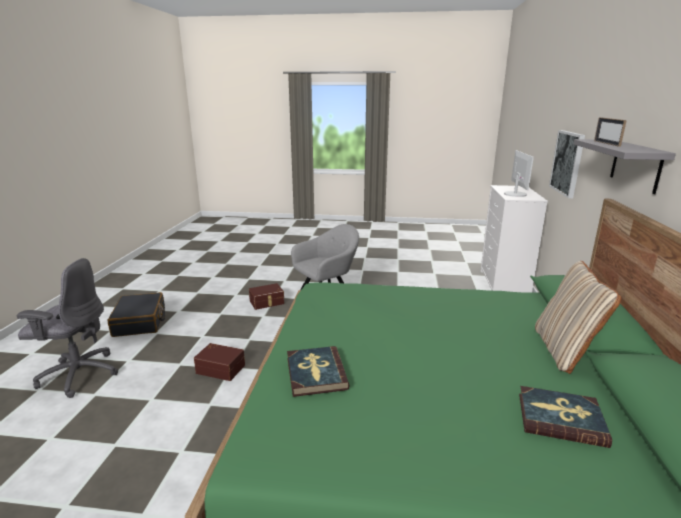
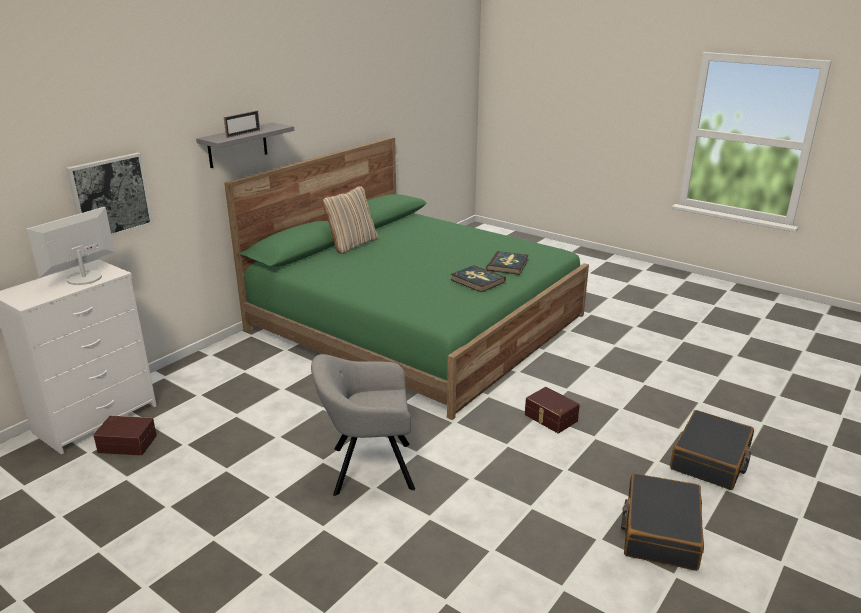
camera: 150 degrees left, 5 degrees up
(78, 374) = (710, 460): grey office chair -> black suitcase
(267, 302) = (449, 506): brown storage box -> brown storage box (128, 443)
(560, 418) = (412, 231): book -> book (477, 281)

